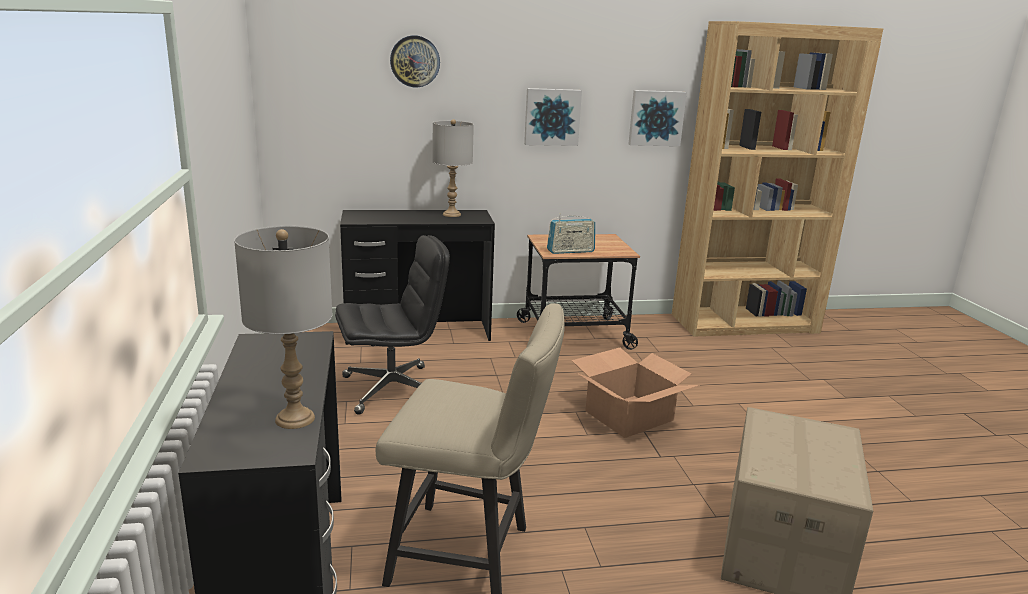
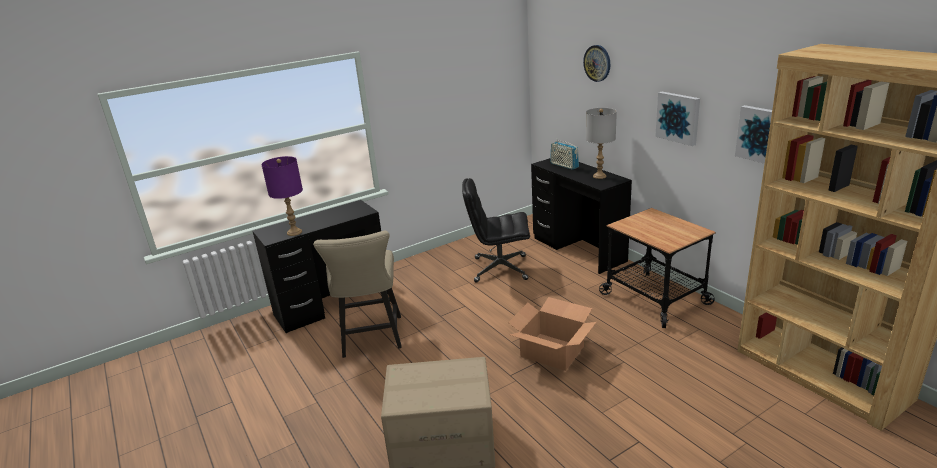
camera: 70 degrees right, 5 degrees up
(295, 419) = (294, 232): grey table lamp -> purple table lamp
(393, 389) = (499, 269): black office chair -> black office chair turned 135 degrees clockwise
(570, 251) = (635, 229): radio -> radio (564, 165)

